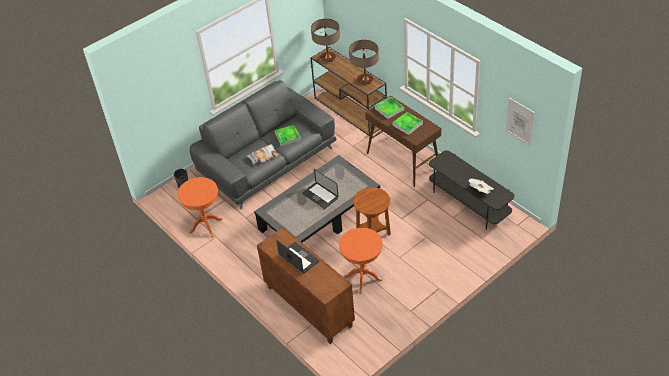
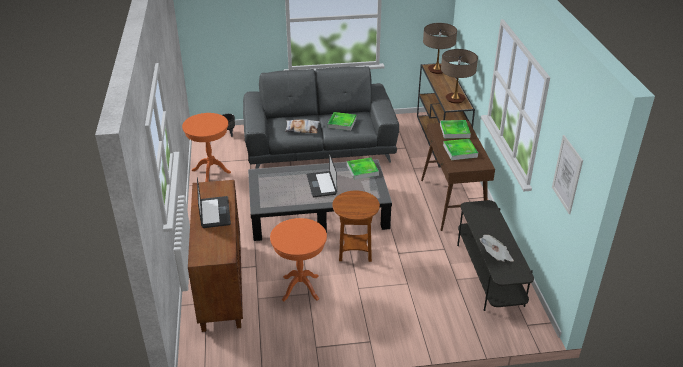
camera: 30 degrees right, 10 degrees down
(337, 169) = (362, 170): none -> tray

